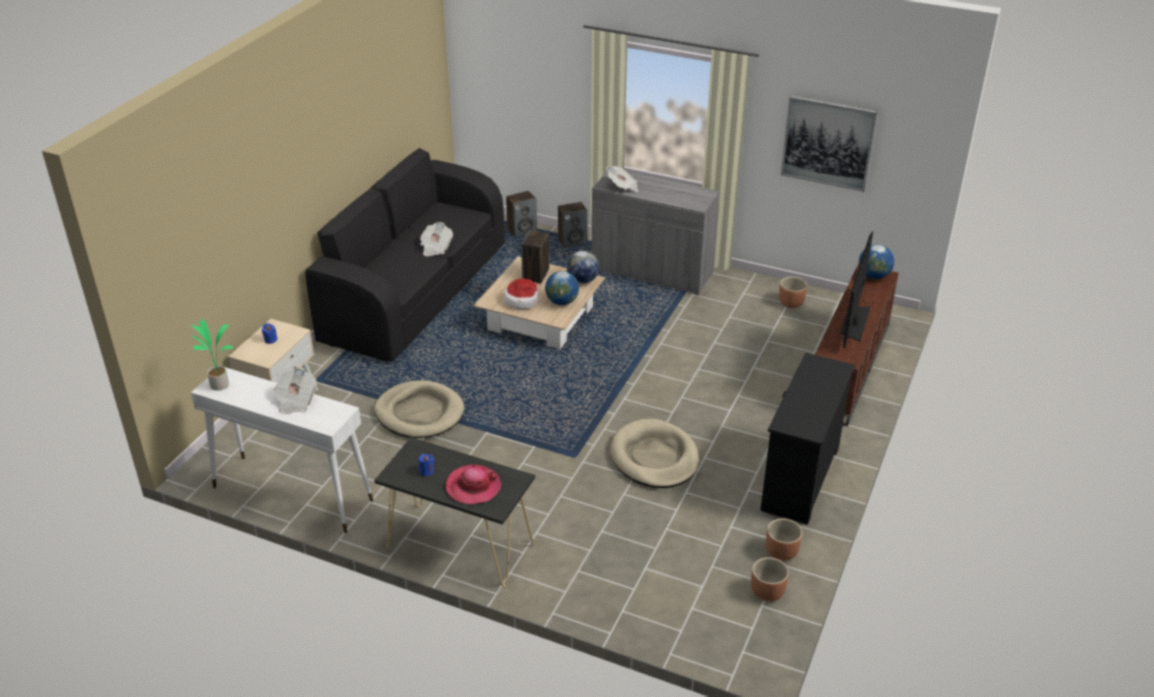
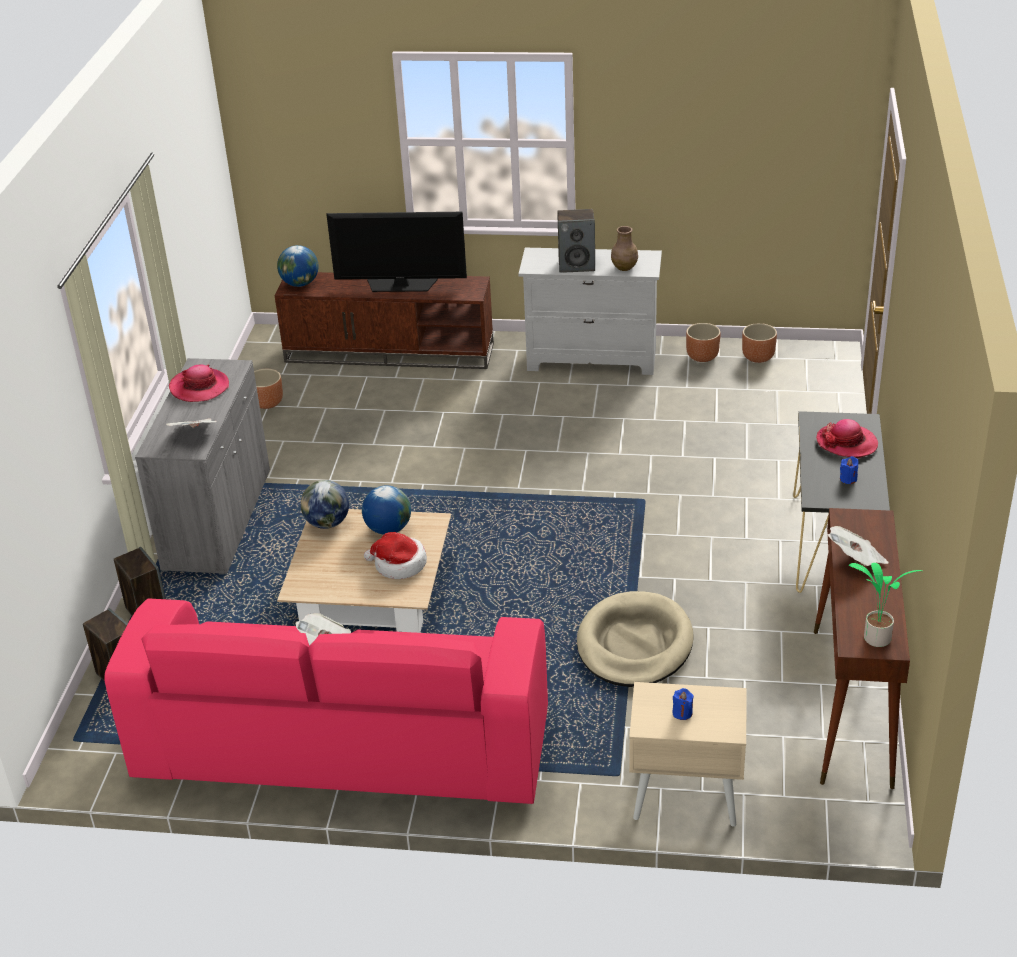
camera: 105 degrees left, 0 degrees up
(291, 493) = (852, 706): white console table -> brown console table
(415, 292) = (343, 744): black sofa -> pink sofa
(536, 275) = (327, 568): speaker -> speaker (577, 265)
(654, 458) = (612, 447): beige dog bed -> none
(678, 192) = (199, 387): none -> hat
(794, 412) = (624, 267): none -> brown vase
(800, 479) = (592, 359): black dresser -> white dresser
(828, 143) = (186, 212): picture -> none

